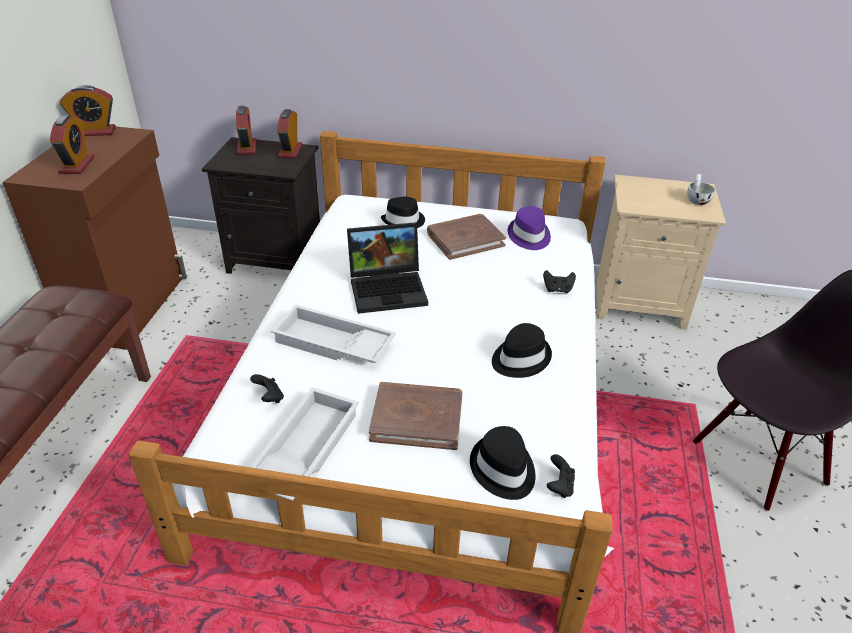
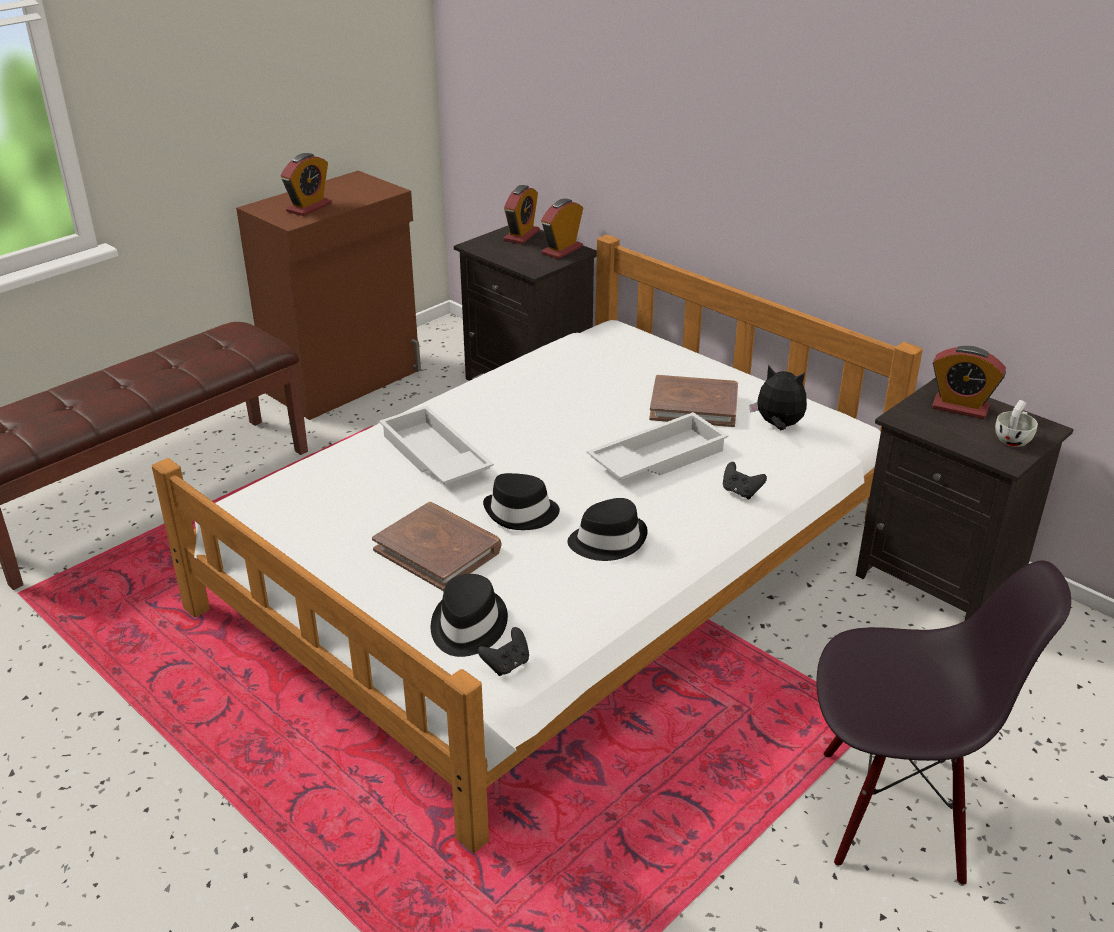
camera: 35 degrees right, 5 degrees down
(95, 132) = (358, 180): alarm clock -> alarm clock (960, 407)
(269, 398) = (328, 480): black game controller -> none
(303, 449) = (310, 532): white tray -> white tray (657, 457)
(389, 288) = (548, 426): laptop -> none
(404, 221) = (644, 365): black hat -> black hat (521, 513)
(529, 236) = (778, 426): purple hat -> plush toy
(641, 303) = (941, 580): beige nightstand -> black nightstand

